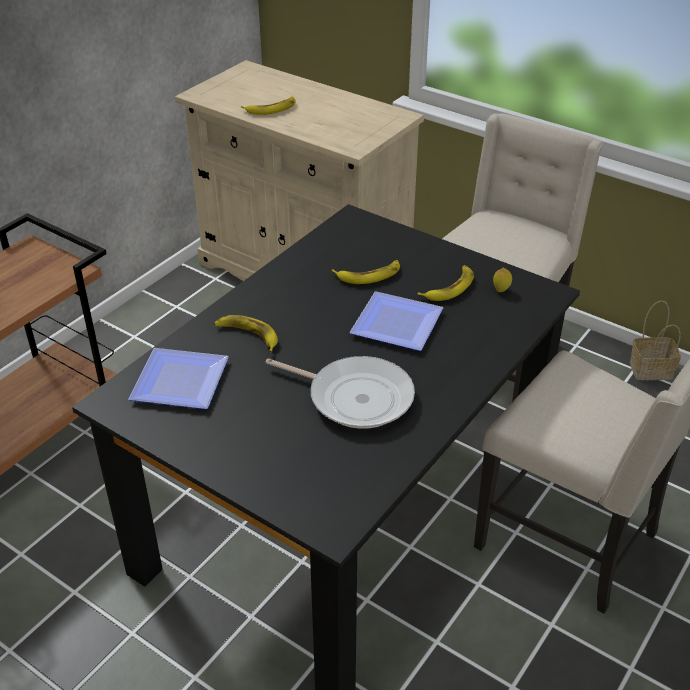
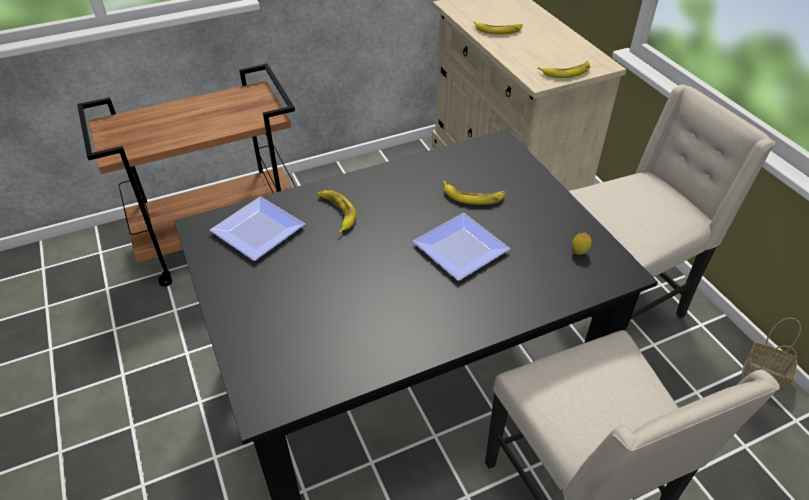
camera: 30 degrees right, 5 degrees up
(355, 397) = (374, 299): frying pan -> none
(449, 287) = (533, 233): banana -> banana (566, 72)

